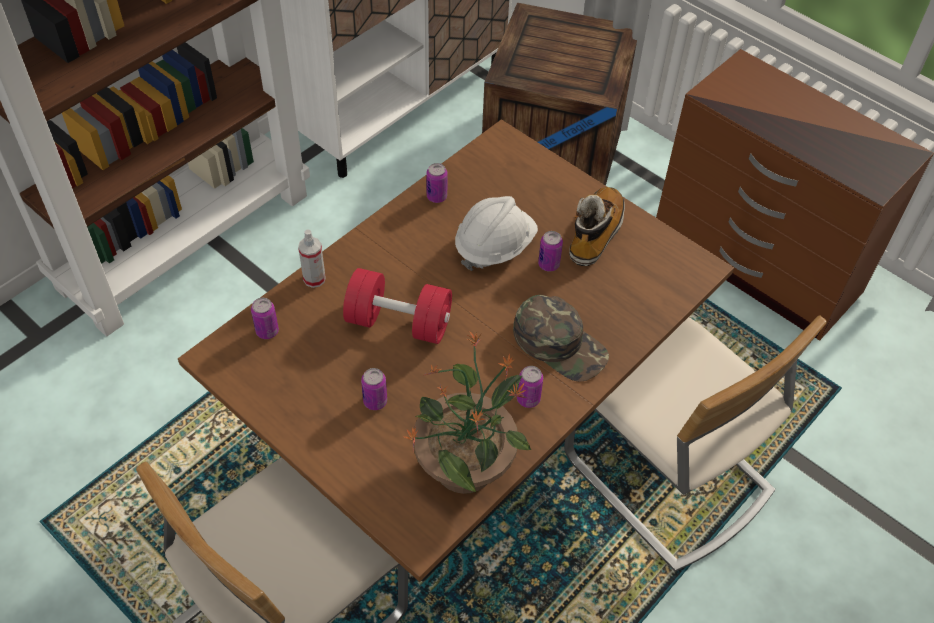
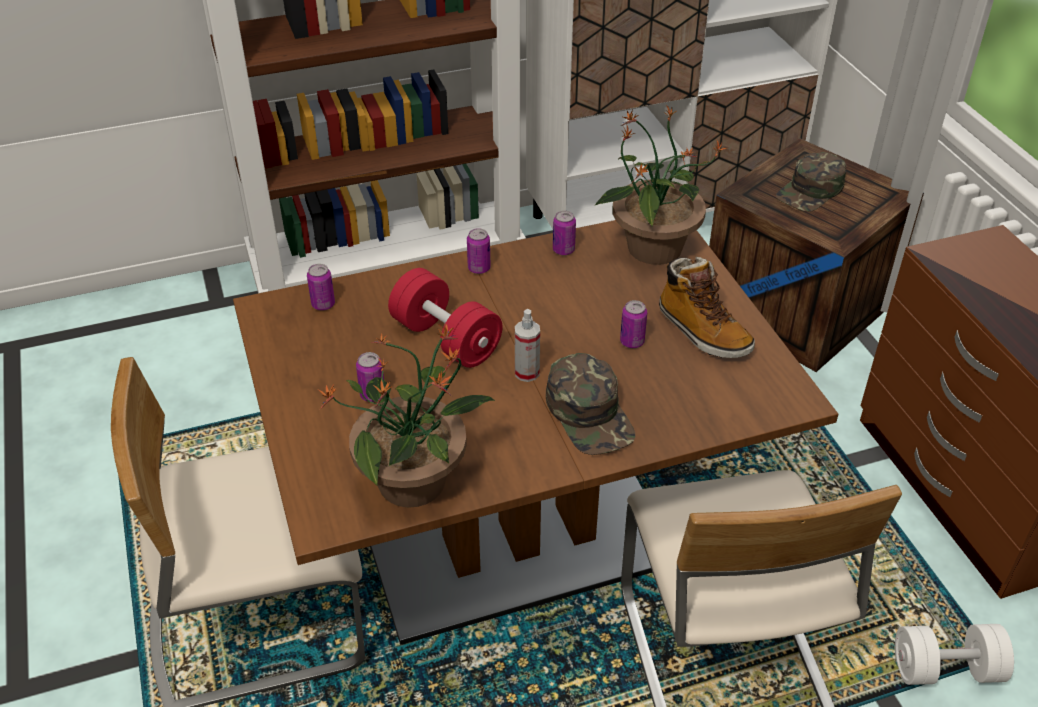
camera: 30 degrees right, 10 degrees down
(314, 279) = (397, 278): spray bottle -> spray bottle (527, 373)
(494, 246) = (588, 308): white hard hat -> none
(507, 168) = (652, 248): none -> potted plant
(528, 399) = (520, 449): can -> can (479, 268)
(556, 53) = (811, 191): none -> green cap
(595, 234) = (702, 332): boot -> boot turned 90 degrees clockwise
(813, 411) = (945, 669): none -> white dumbbell

